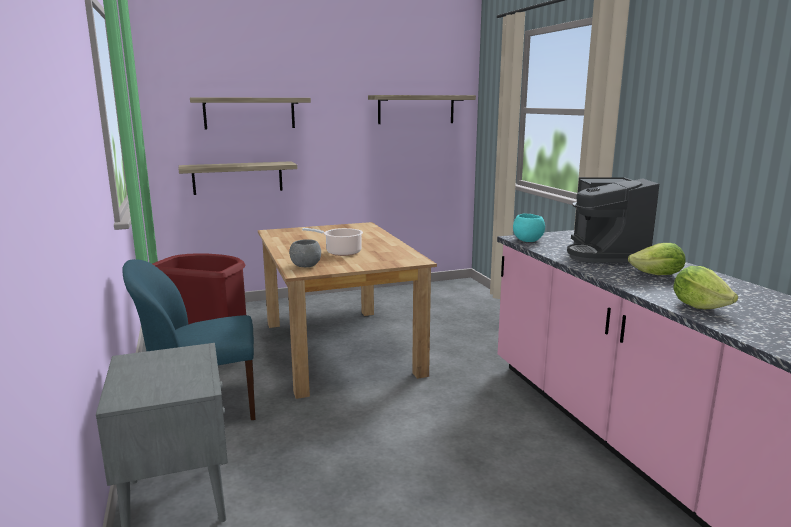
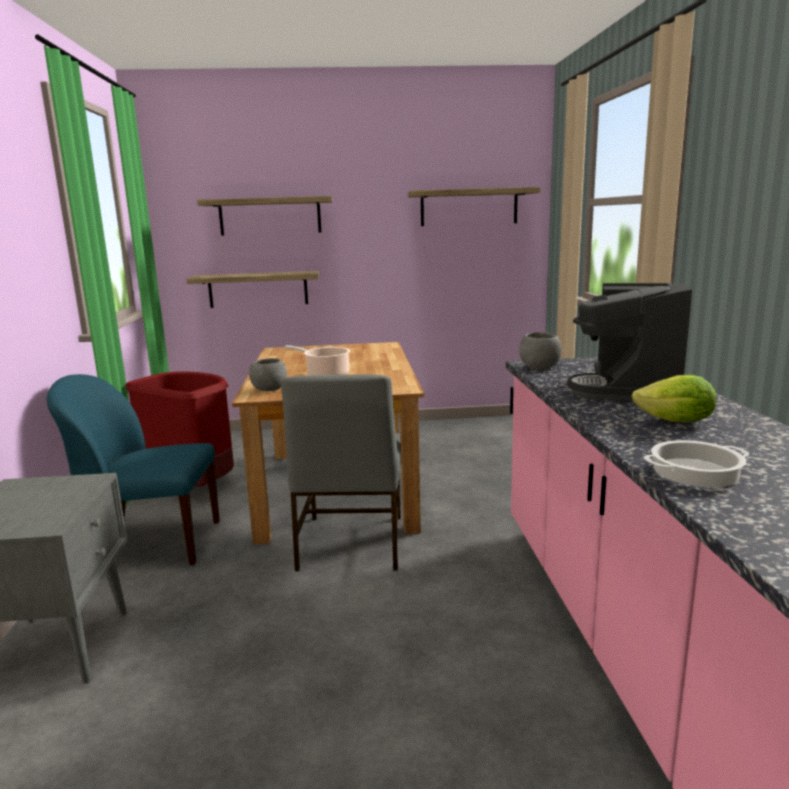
camera: 15 degrees right, 0 degrees up
(377, 390) = (350, 543): none -> grey chair
(527, 240) = (539, 367): turquoise bowl -> grey bowl
(699, 306) = (695, 471): lettuce -> cooking pot

